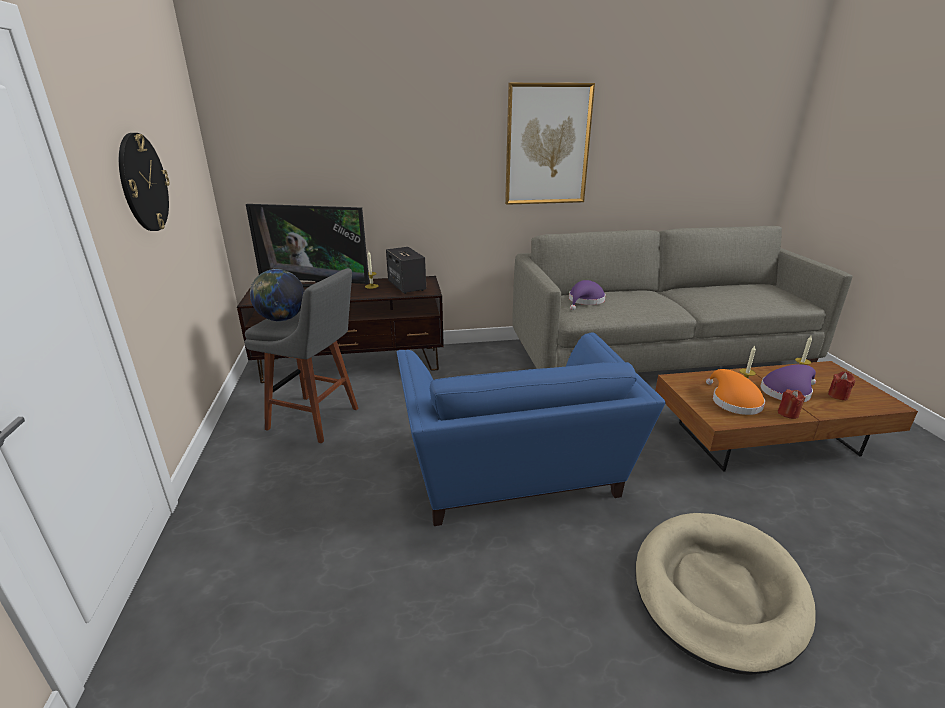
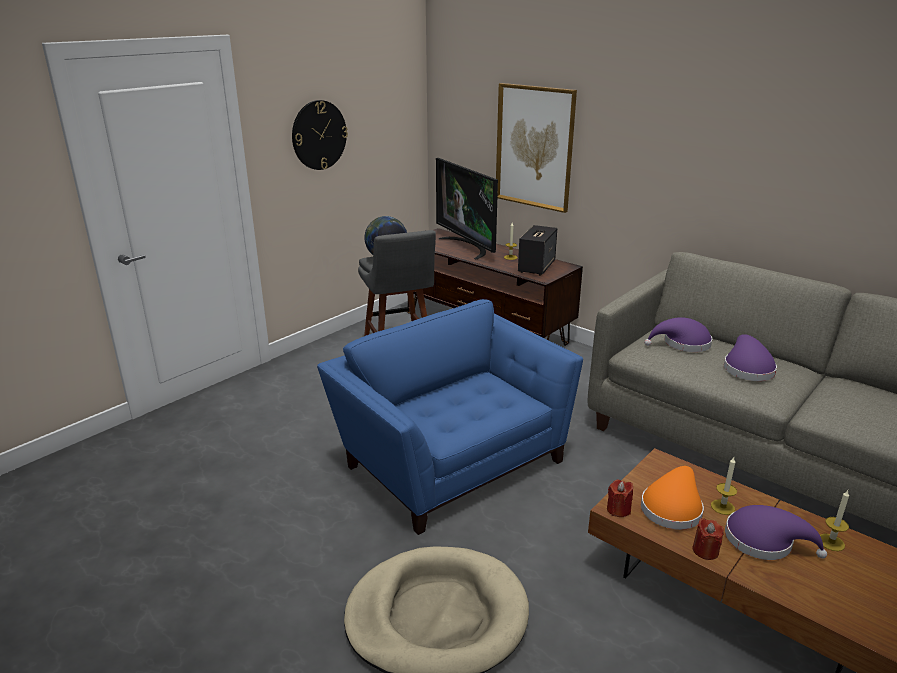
camera: 50 degrees right, 0 degrees up
(513, 474) = (451, 459): blue armchair -> blue armchair turned 105 degrees clockwise
(547, 145) = (726, 146): picture -> picture (534, 147)
(638, 301) = (746, 368): none -> purple hat
(838, 396) = (824, 584): red candle -> red candle (618, 510)

